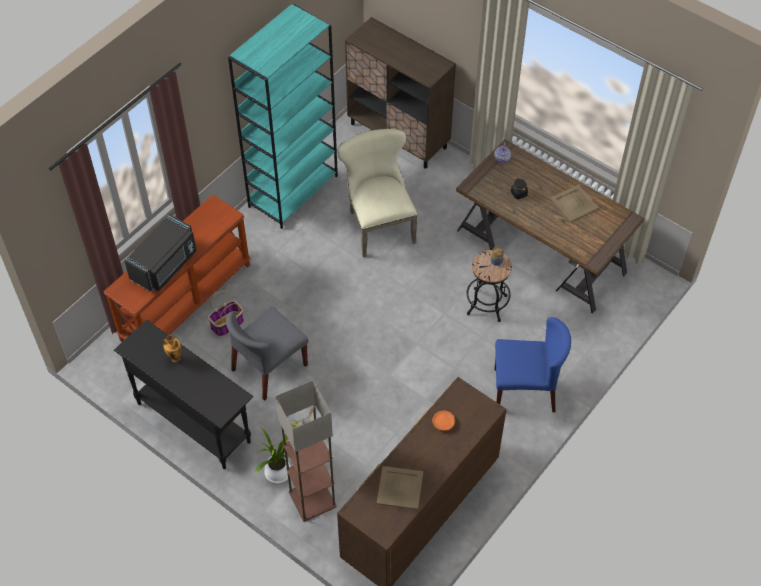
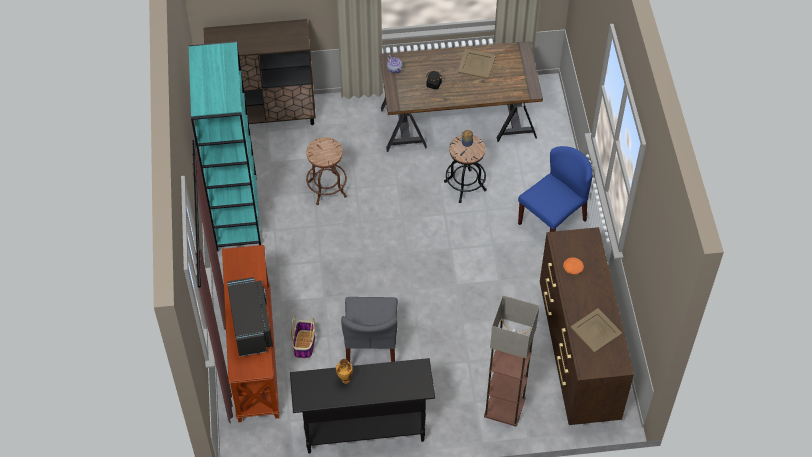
camera: 45 degrees left, 0 degrees up
(280, 471) = (462, 408): potted plant -> none
(378, 224) = (327, 189): beige chair -> brown stool

